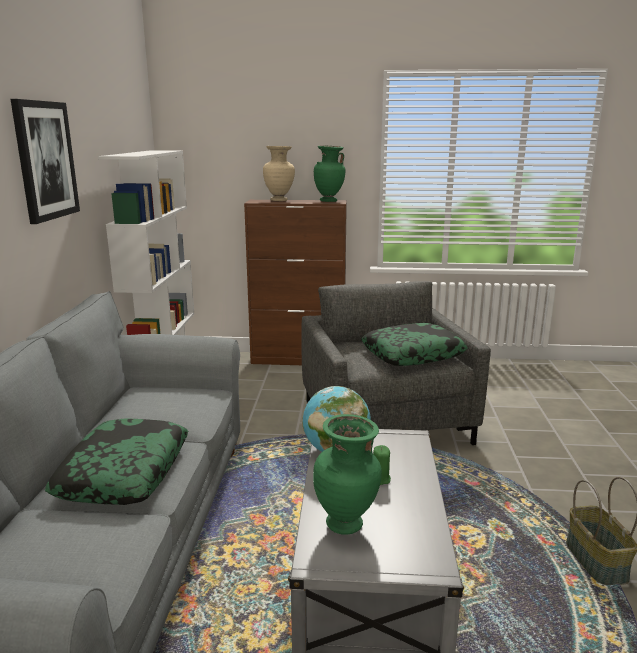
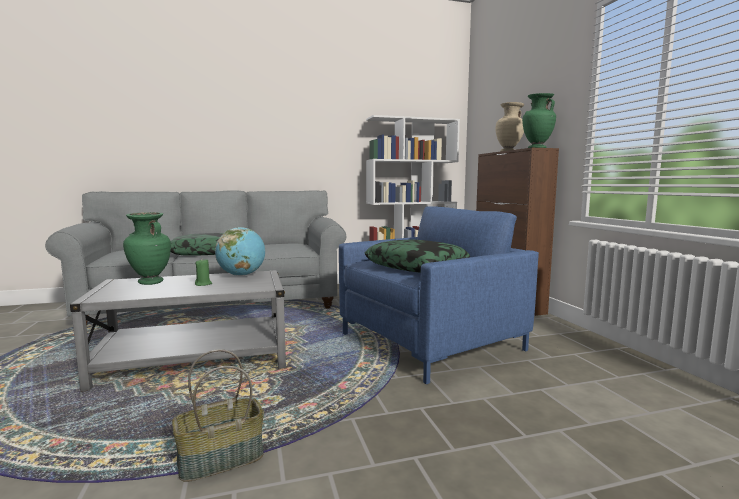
camera: 70 degrees right, 10 degrees down
(45, 160) = (309, 116): picture -> none
(386, 421) = (431, 342): grey armchair -> blue armchair

